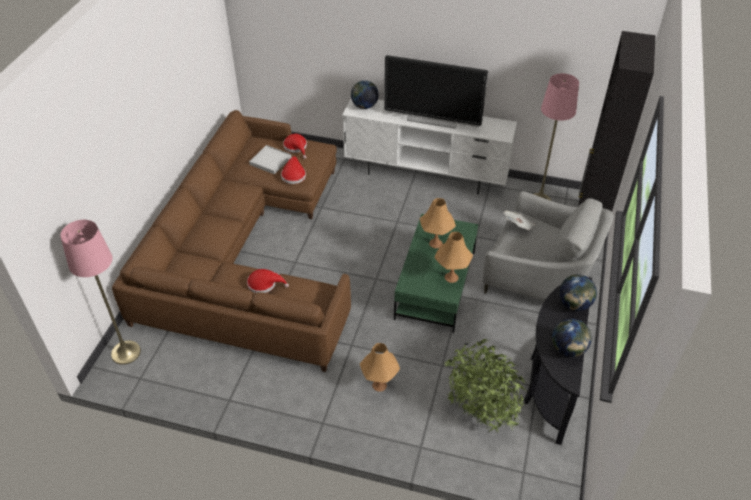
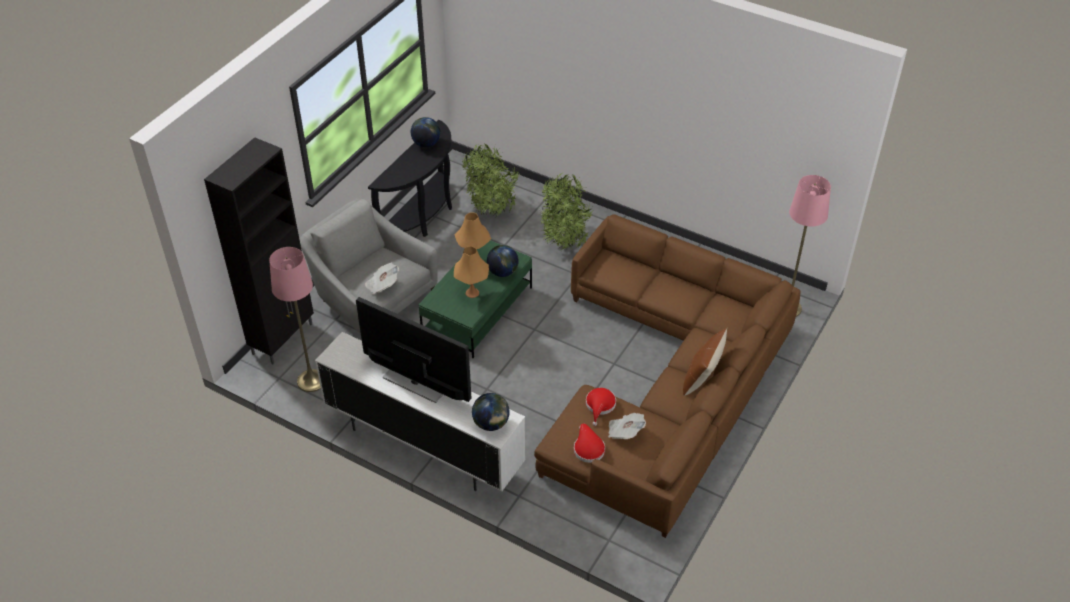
camera: 165 degrees left, 0 degrees up
(212, 211) = (701, 378): none -> brown pillow
(264, 284) = (652, 286): red hat -> none
(270, 161) = (625, 432): white tray -> newspaper
(379, 385) = (563, 241): orange table lamp -> potted plant
(574, 304) = (398, 170): globe -> globe (503, 272)

